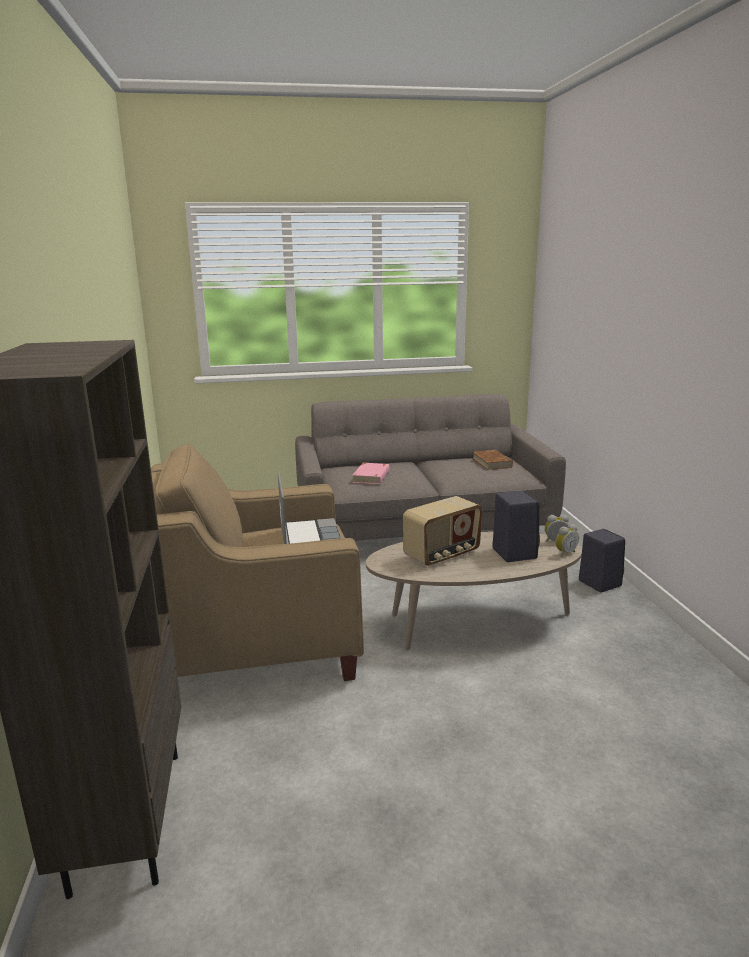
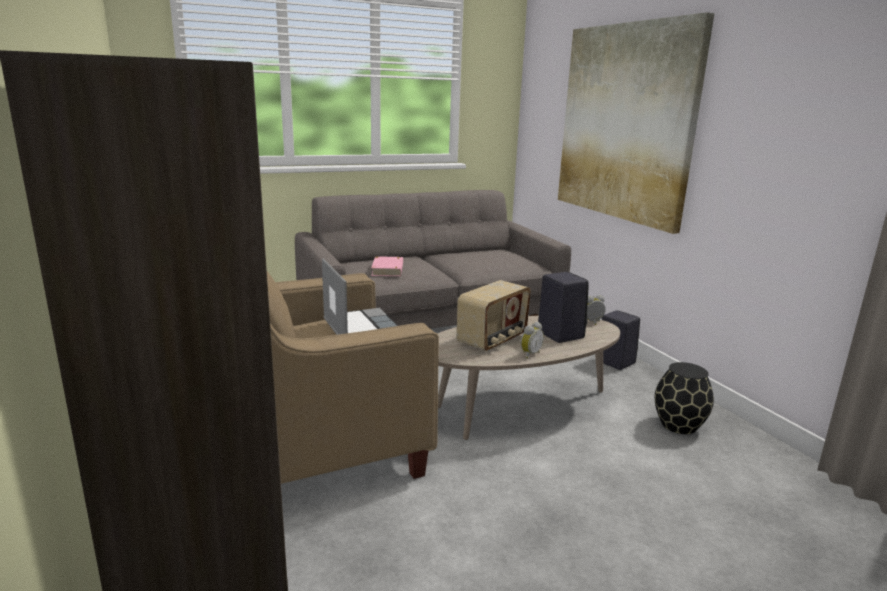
camera: 15 degrees left, 0 degrees up
(491, 463) = (497, 254): brown book -> none
(564, 553) = (605, 331): alarm clock -> alarm clock (529, 354)
(619, 330) = (625, 123): none -> picture
(637, 657) = (679, 425): none -> black vase

